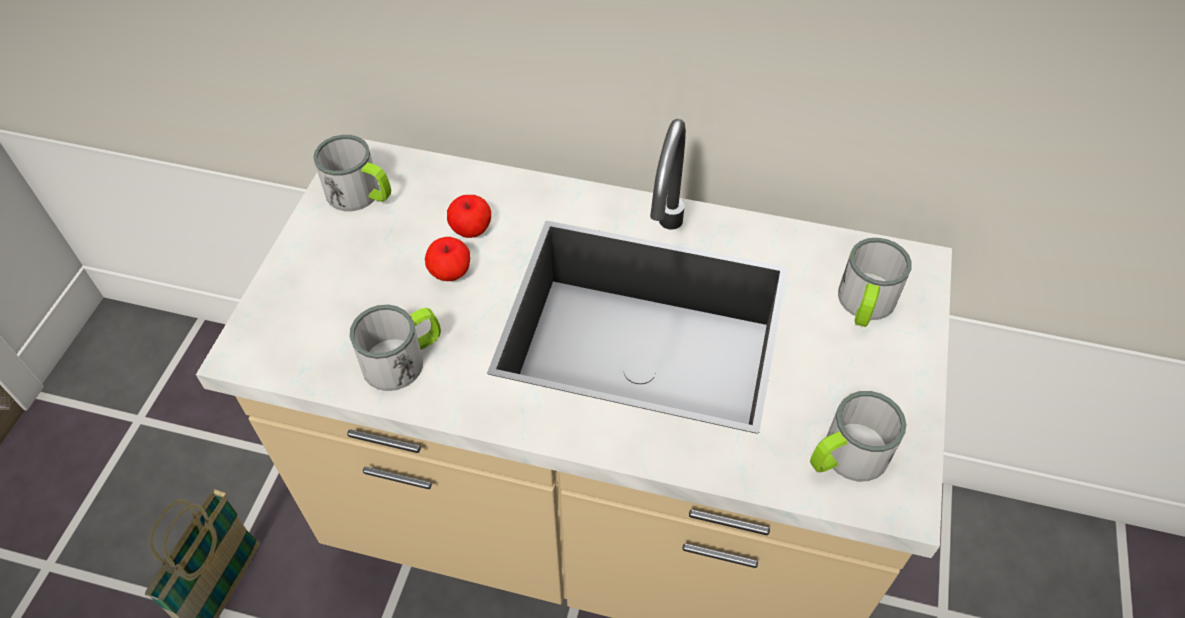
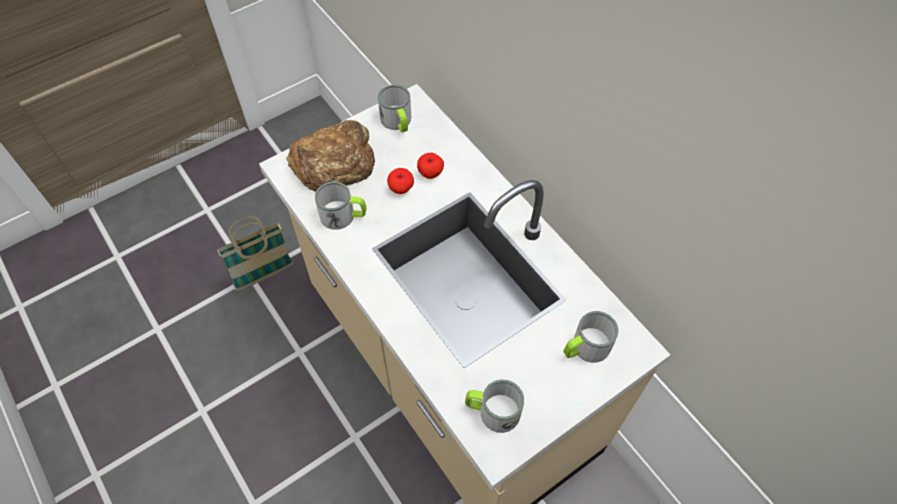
camera: 40 degrees right, 5 degrees up
(317, 299) = (334, 162): none -> bread

